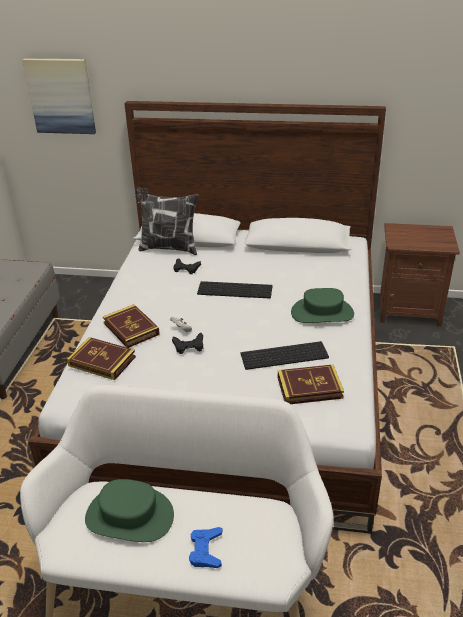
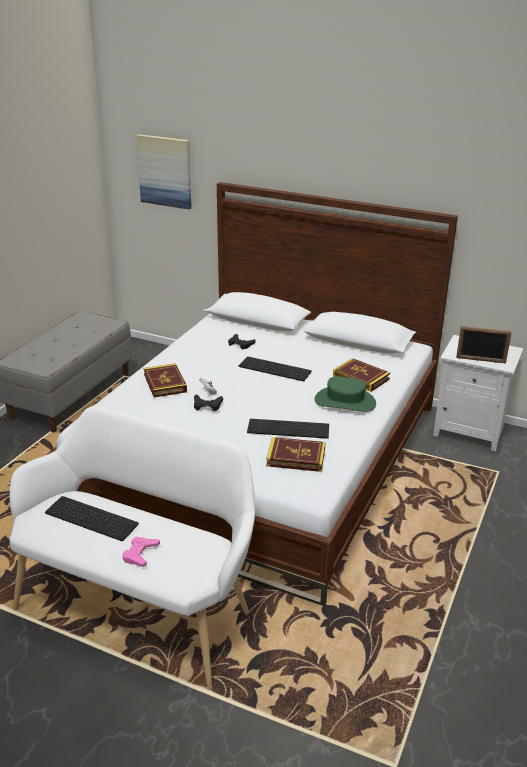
camera: 15 degrees right, 5 degrees down
(102, 361) = (127, 403): book -> book (361, 377)
(130, 516) = (93, 518): green hat -> keyboard
(168, 248) = (234, 324): pillow -> none
(206, 550) = (140, 554): blue game controller -> pink game controller
(408, 310) = (469, 430): brown nightstand -> white nightstand
(424, 245) = (480, 360): none -> picture frame

